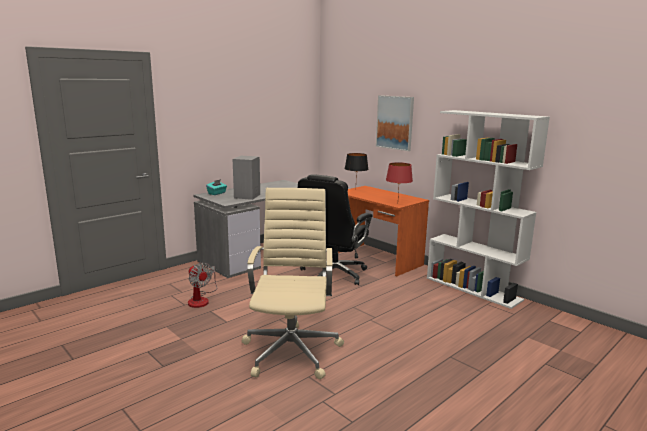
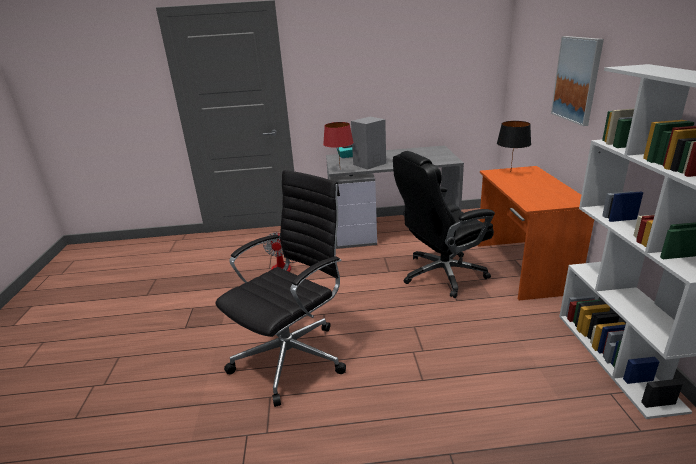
camera: 40 degrees right, 10 degrees up
(292, 350) = (292, 357): beige office chair -> black office chair
(398, 204) = (535, 204): red table lamp -> red table lamp (340, 169)

